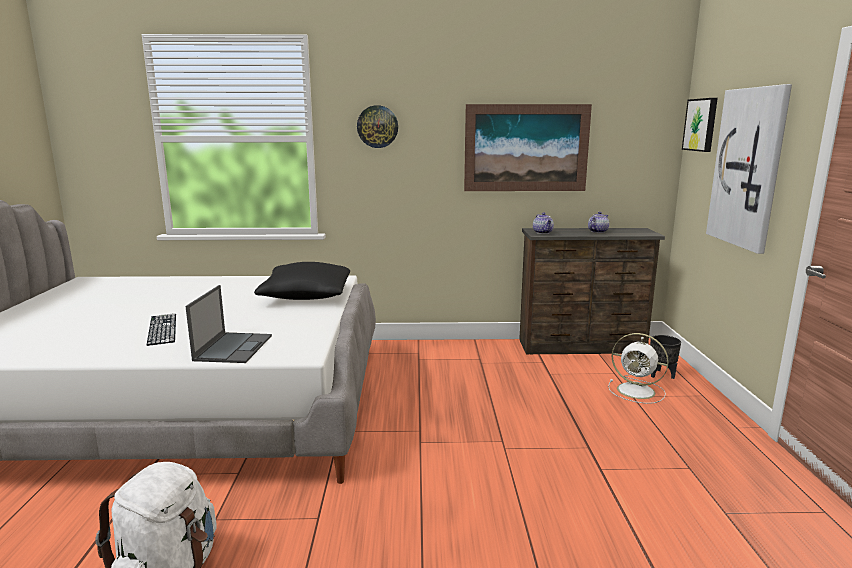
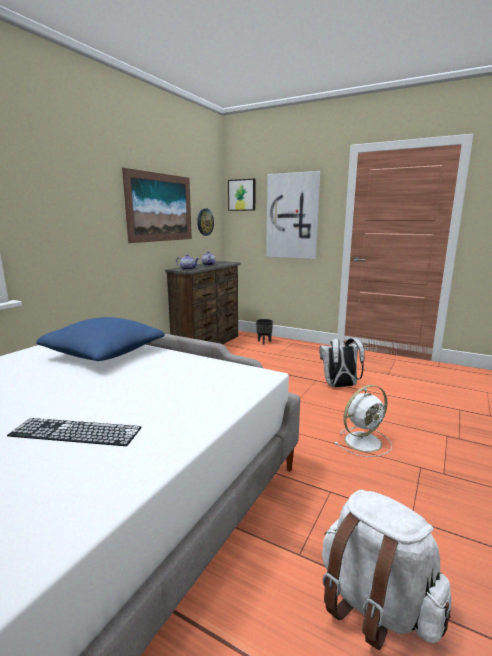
camera: 60 degrees left, 0 degrees up
(233, 347) = (205, 399): laptop -> none
(306, 295) = (104, 354): black pillow -> blue pillow
(377, 126) = (56, 181): wall clock -> wall clock (205, 222)
(597, 472) = (340, 386): none -> white backpack
(637, 391) = (273, 352): white fan -> white fan (364, 441)

